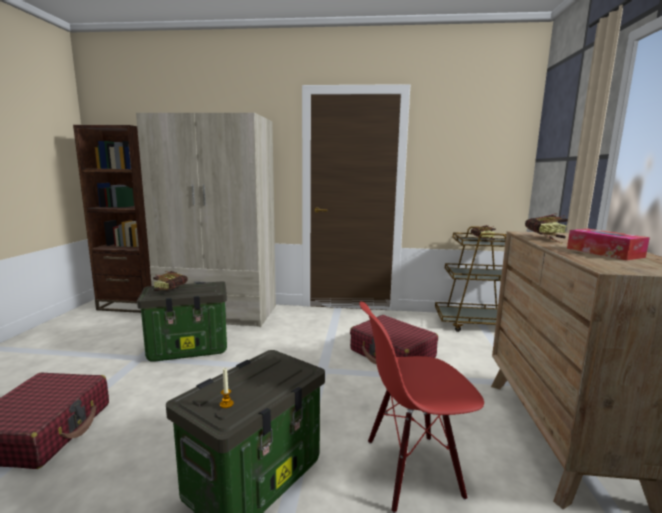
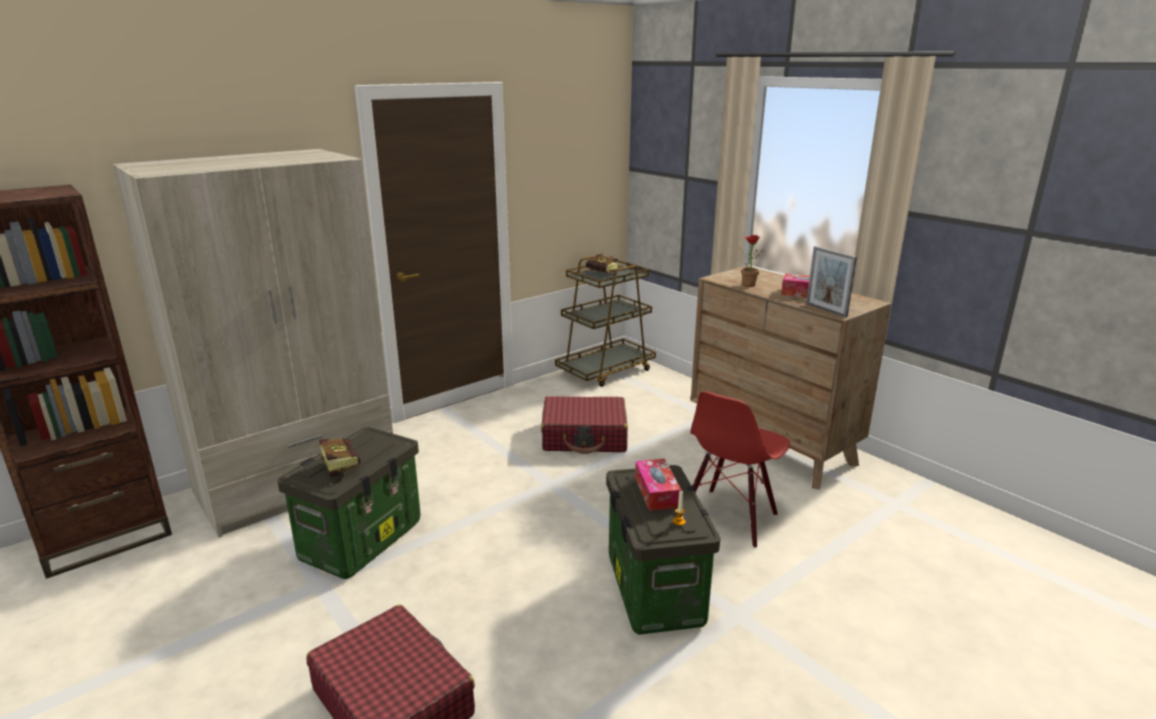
camera: 45 degrees left, 10 degrees up
(263, 376) = (656, 492): none -> tissue box
(545, 239) = (746, 284): book -> potted plant
(595, 264) = (826, 310): none -> picture frame

